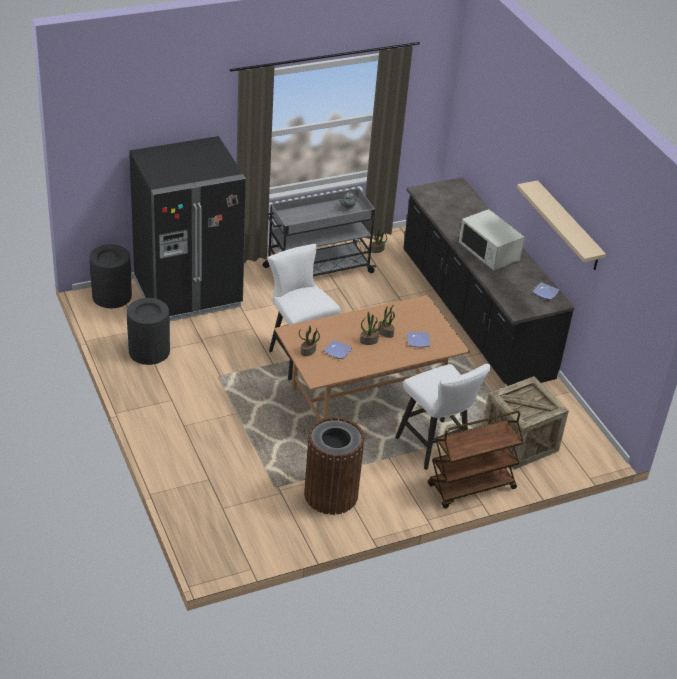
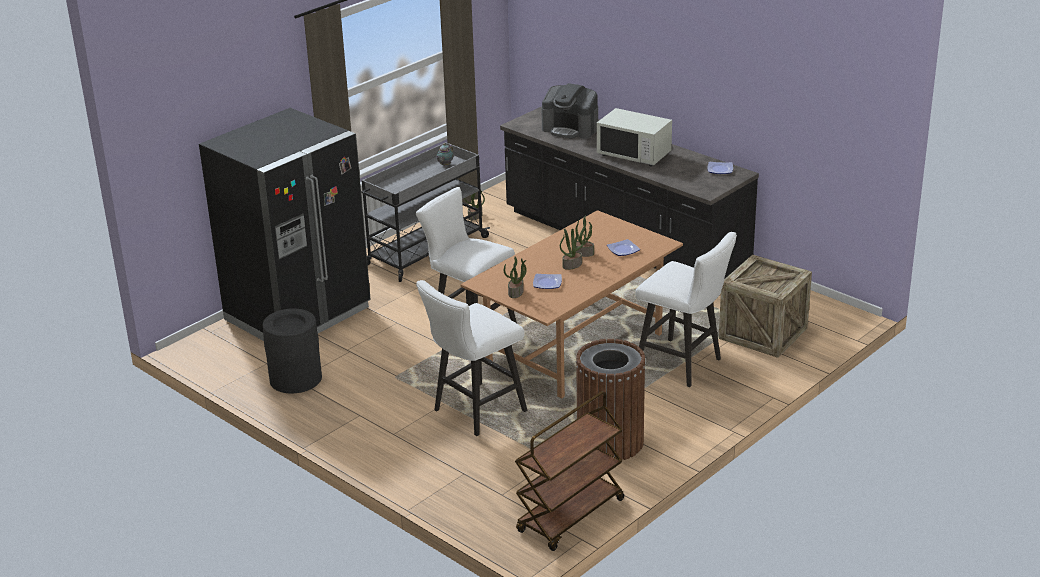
camera: 20 degrees left, 10 degrees down
(111, 296) = (208, 342): black trash can -> none
(252, 429) = (474, 412): none -> white stool
(458, 210) = (570, 129): none -> coffee machine
(471, 487) = (749, 387): brown cart -> brown cart (571, 517)
(568, 226) = (726, 85): beige shelf -> none

